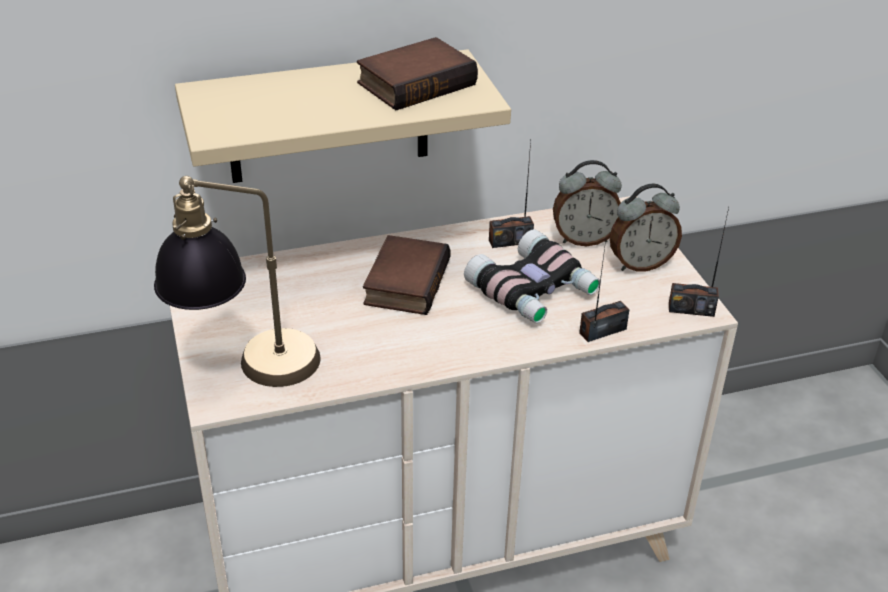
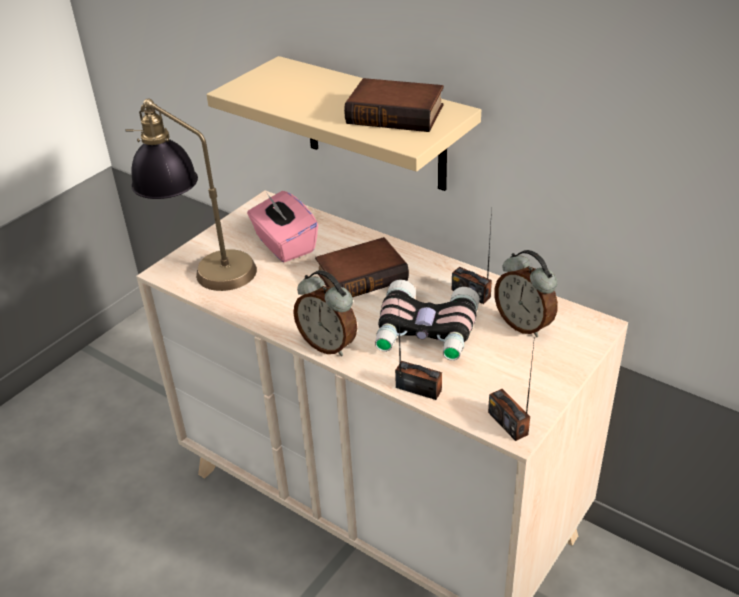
camera: 55 degrees right, 0 degrees up
(287, 302) = (284, 245): none -> pink tissue box
(640, 264) = (532, 368): alarm clock -> alarm clock (328, 345)

